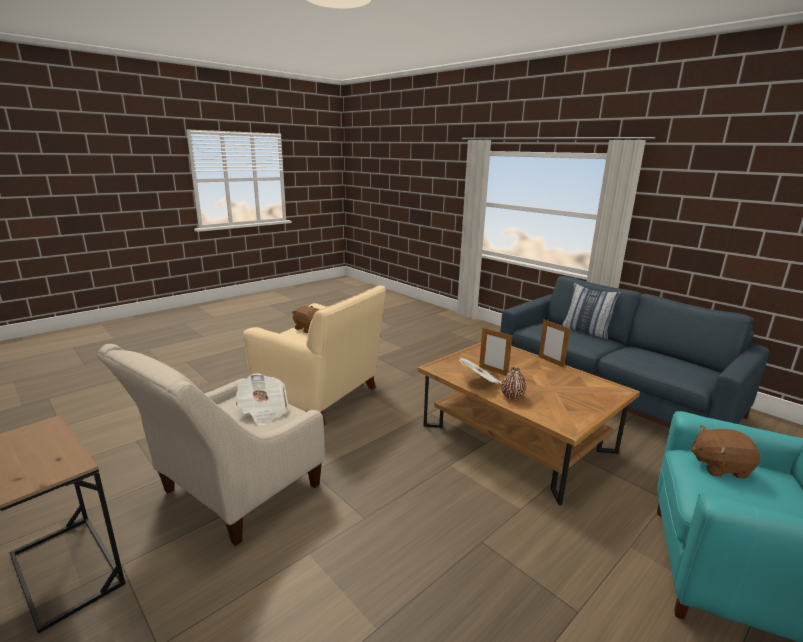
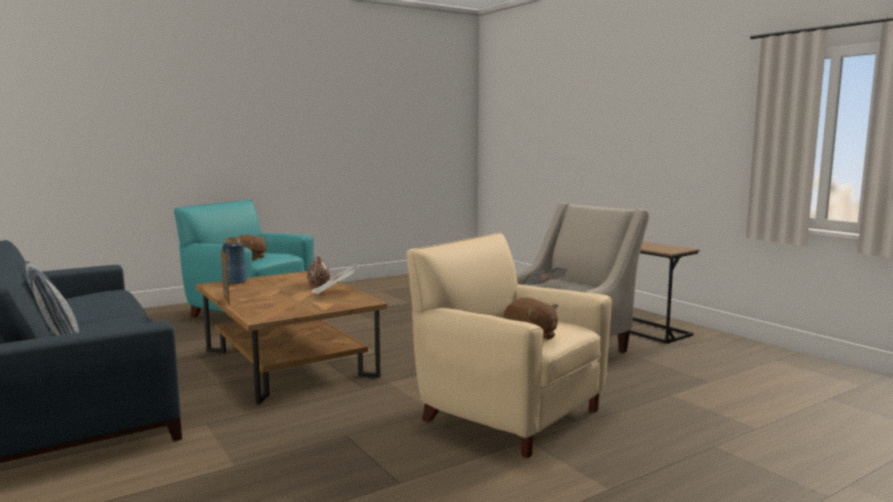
camera: 170 degrees left, 10 degrees down
(493, 371) = (307, 298): picture frame -> none
(608, 397) = (235, 281): none -> blue vase

